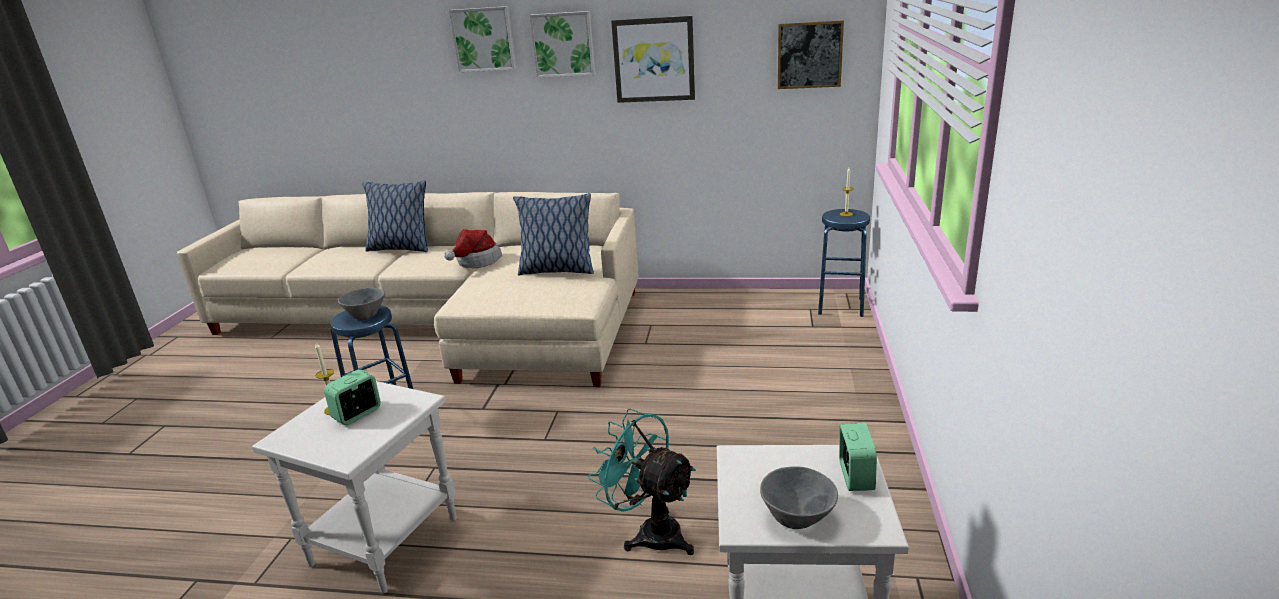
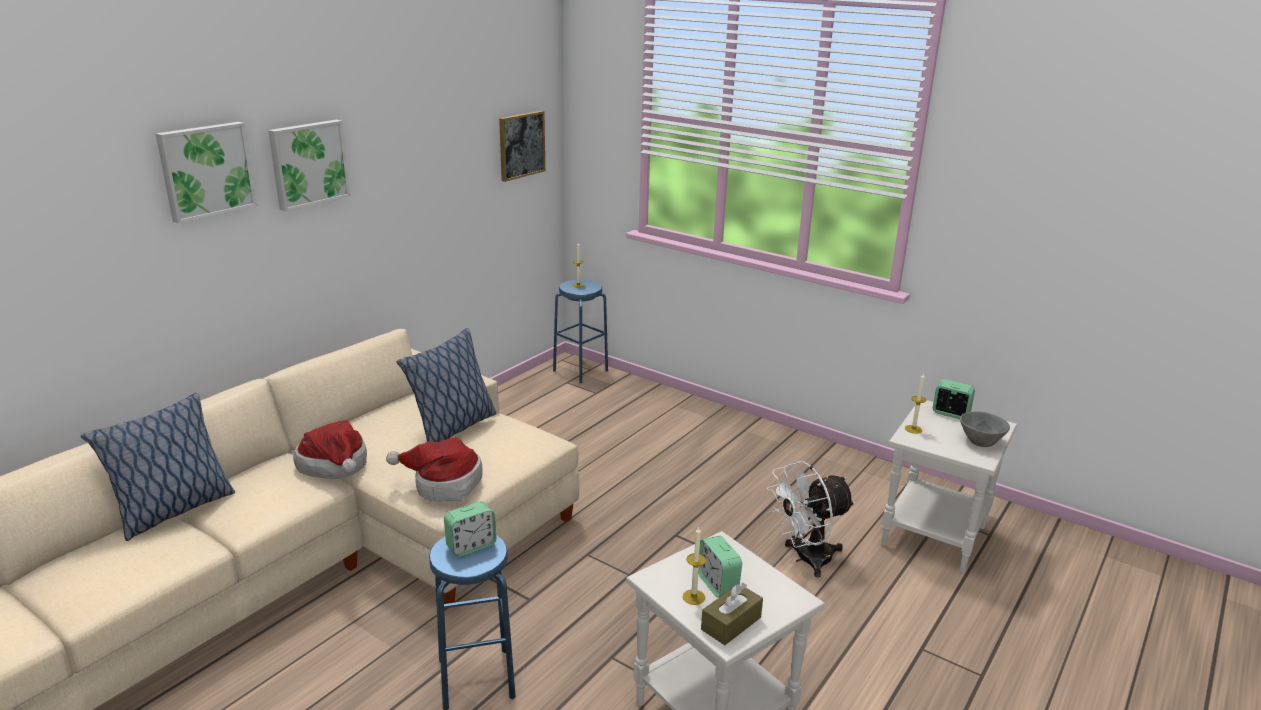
camera: 65 degrees left, 0 degrees up
(301, 434) = (731, 623): none -> brown tissue box
(367, 315) = (471, 546): grey bowl -> alarm clock
(478, 293) = (443, 484): none -> hat
(650, 532) = (805, 559): turquoise fan -> white fan
(654, 60) = (401, 168): picture -> none
(767, 455) = (913, 429): none -> candle

